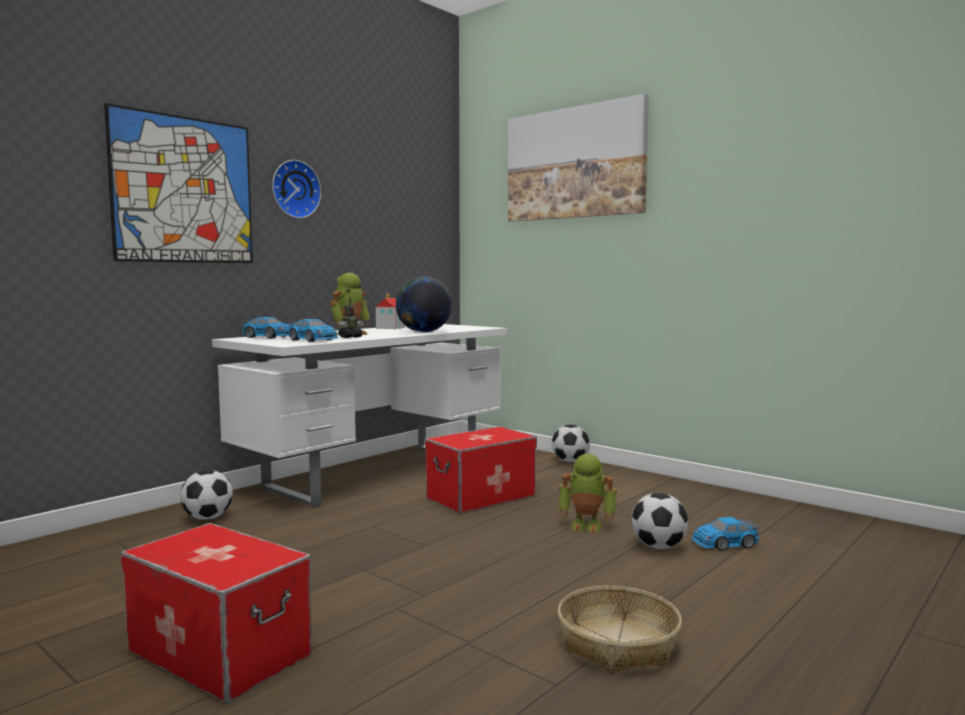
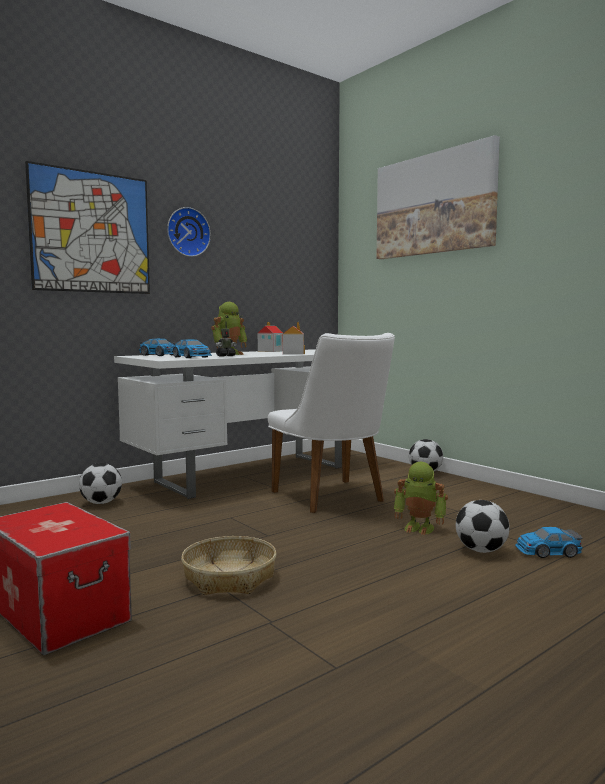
camera: 10 degrees right, 0 degrees up
(423, 332) = (293, 354): globe -> toy house
(481, 497) = (333, 498): storage box -> white chair
(618, 643) = (409, 635): basket -> basket (229, 577)

